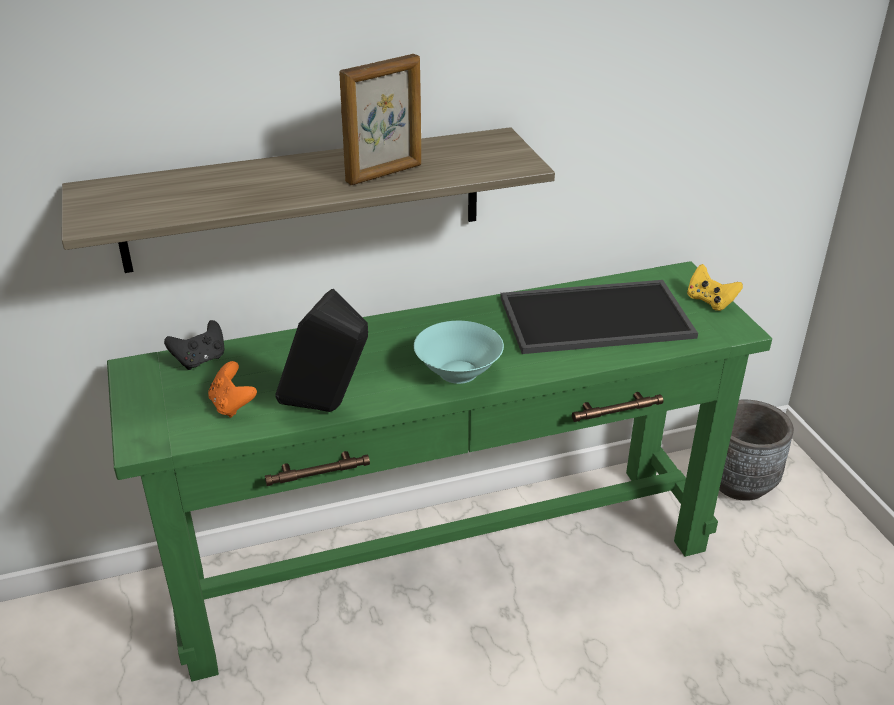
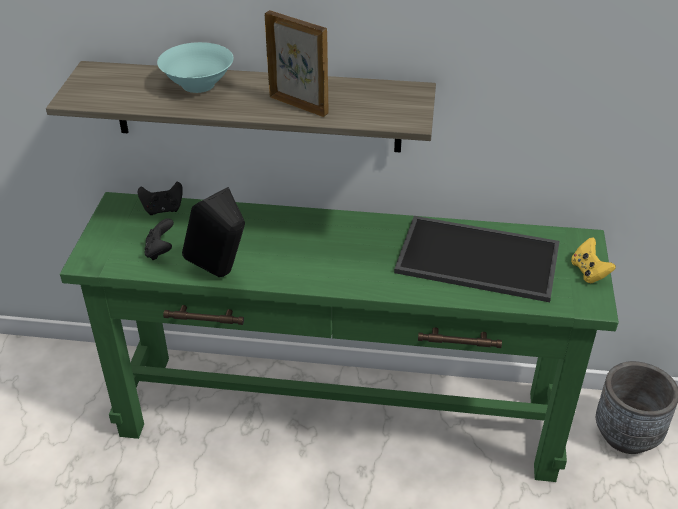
camera: 25 degrees right, 5 degrees up
(232, 405) = (160, 251): orange game controller -> black game controller
(385, 174) = (299, 104): picture frame -> picture frame turned 135 degrees counterclockwise
(457, 372) = (333, 273): turquoise bowl -> turquoise bowl (197, 84)

